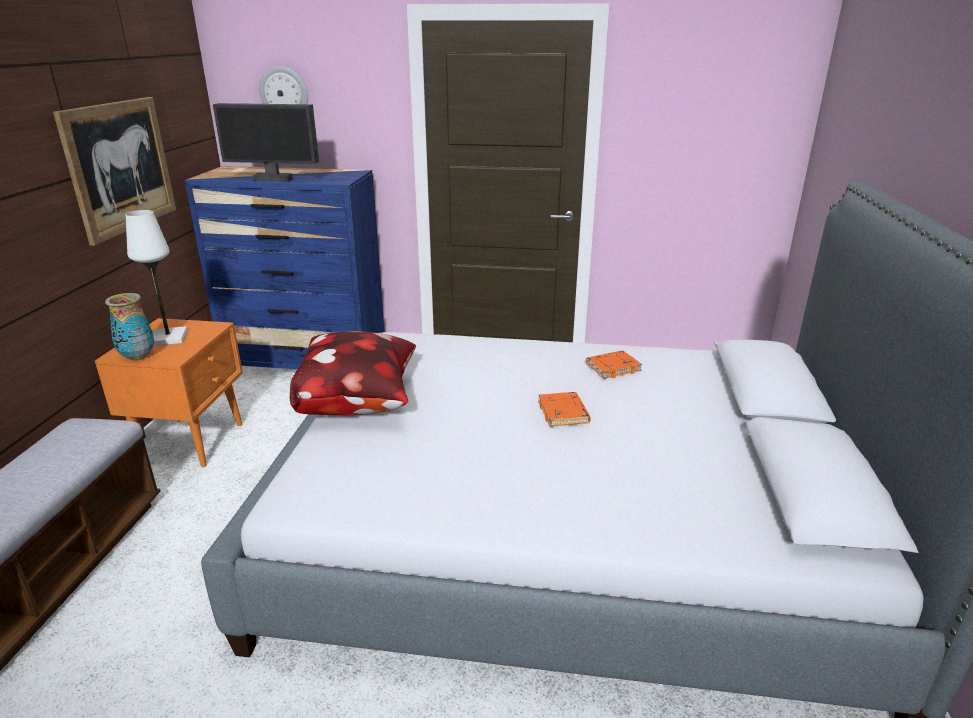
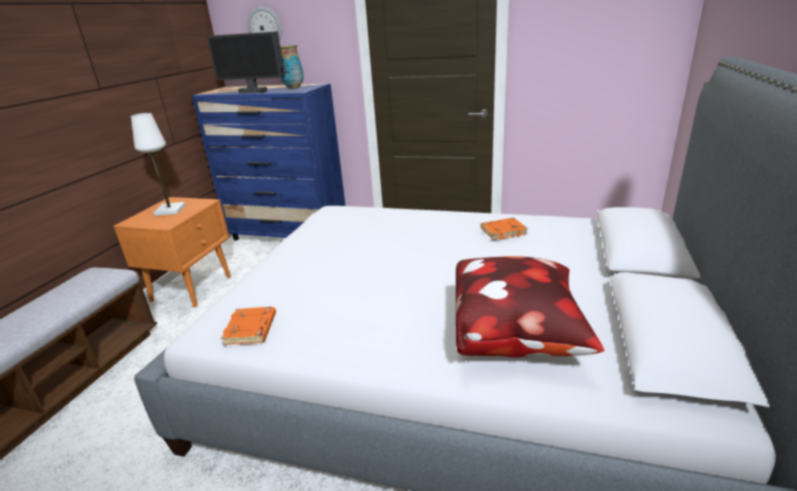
camera: 10 degrees right, 0 degrees up
(120, 167) = (135, 83): picture -> none
(137, 357) = (143, 223): vase -> vase (293, 88)
(360, 403) = (288, 257): pillow -> pillow (516, 337)
(564, 413) = (450, 267): orange book -> orange book (251, 329)

